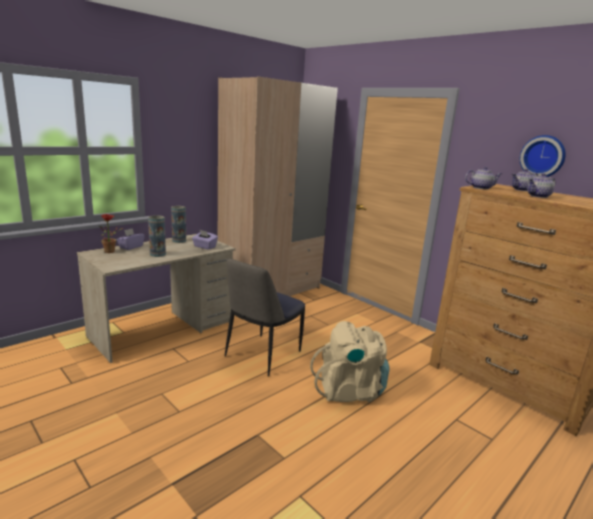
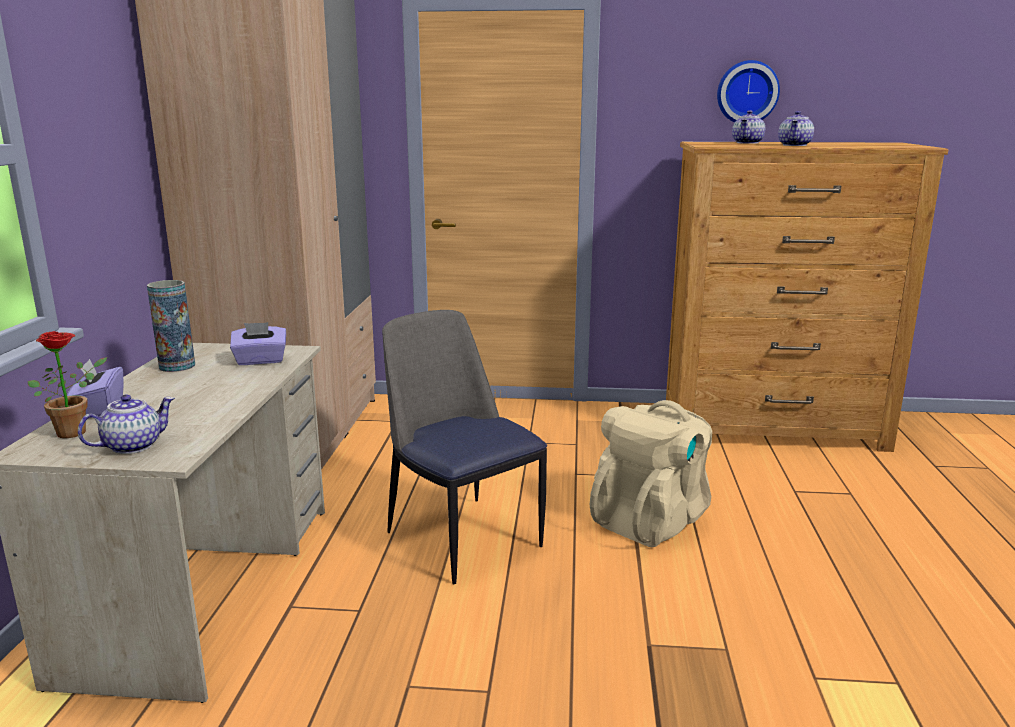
camera: 40 degrees left, 0 degrees up
(157, 254) = (202, 401): vase -> none
(262, 355) = (462, 536): chair -> chair turned 150 degrees clockwise
(481, 188) = (716, 145): teapot -> teapot (133, 446)

